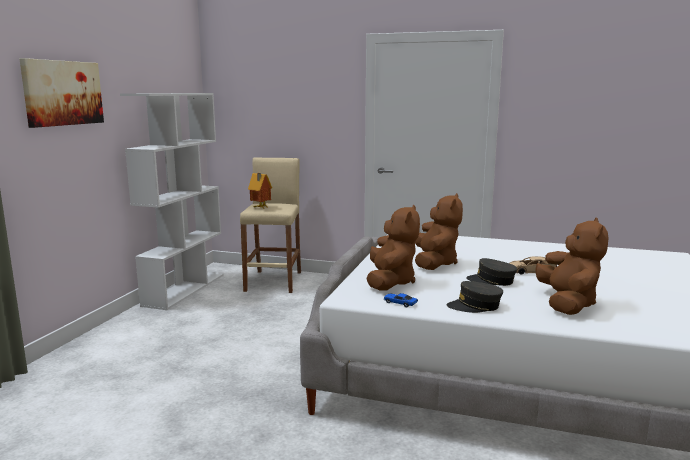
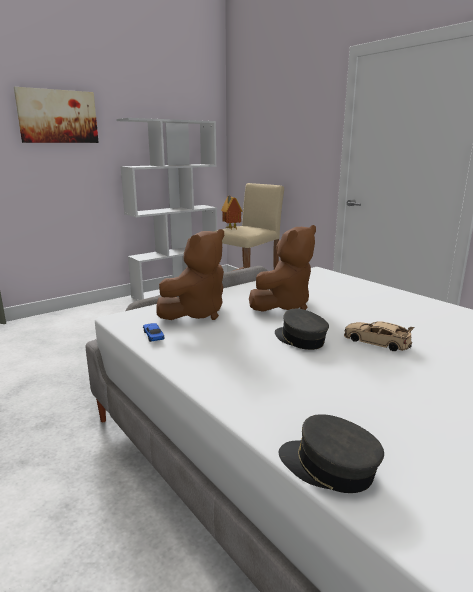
camera: 35 degrees right, 5 degrees up
(475, 306) = (213, 362): grey cap -> grey cap (328, 467)
(567, 304) = (330, 395): brown plush toy -> none

